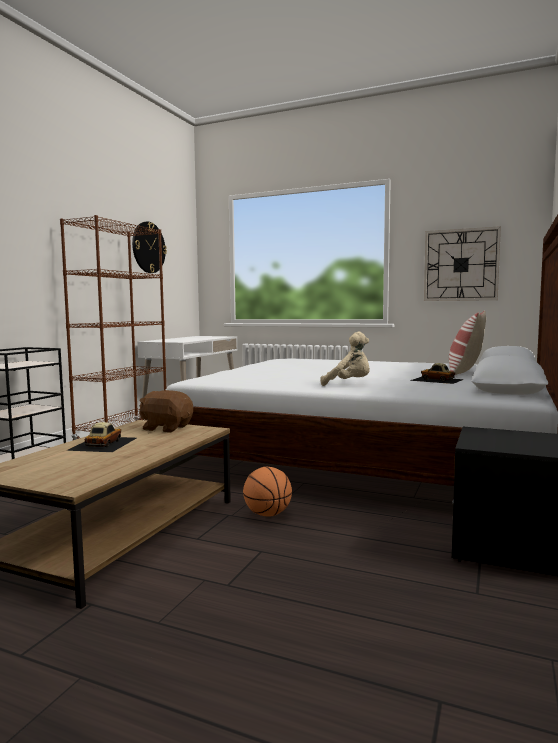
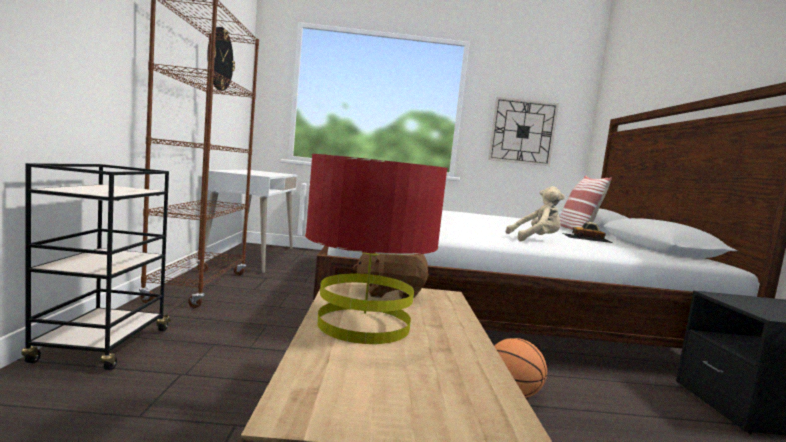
camera: 25 degrees left, 0 degrees up
(102, 444) = (363, 325): toy car -> red table lamp

